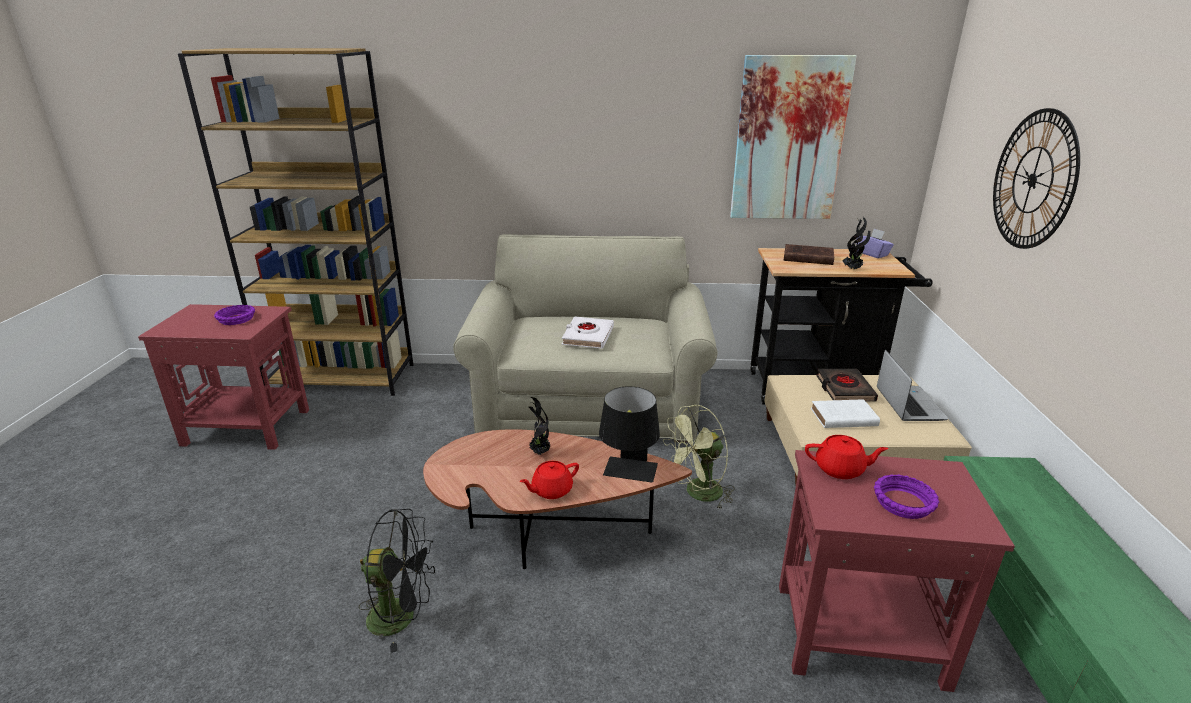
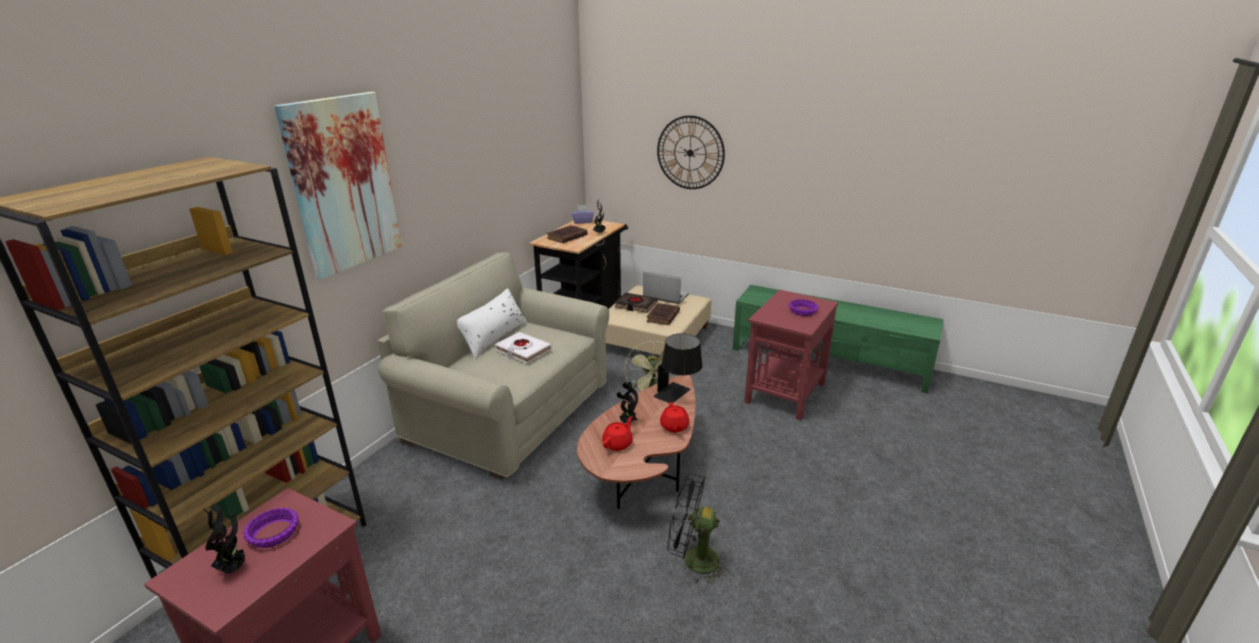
camera: 65 degrees left, 0 degrees up
(199, 321) = (234, 568): none -> potted plant
(402, 616) = (693, 560): black fan -> black fan turned 105 degrees counterclockwise
(602, 316) = (493, 337): none -> white pillow
(789, 140) = (528, 160): picture -> picture (343, 184)
(840, 469) = (771, 314): red teapot -> red teapot (618, 443)
(842, 417) = (663, 317): white book -> brown book

